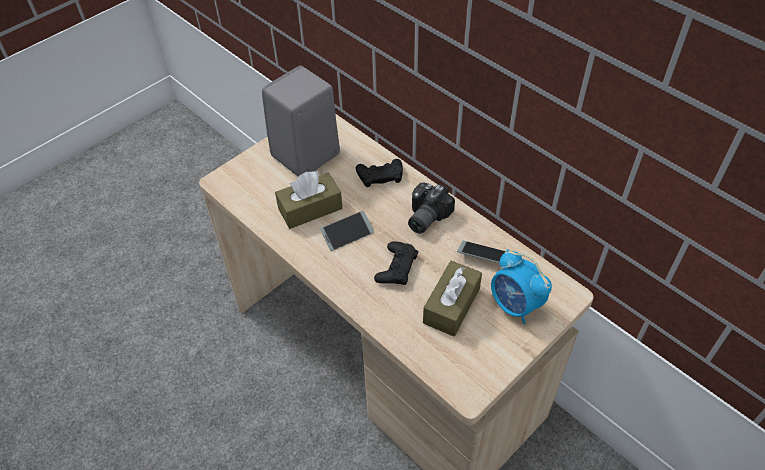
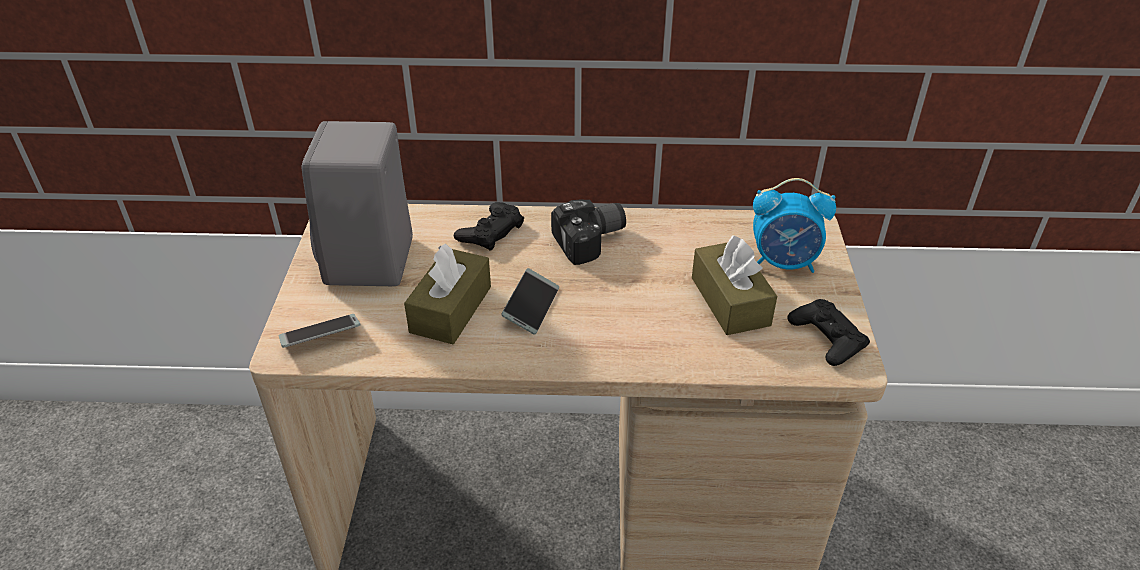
camera: 45 degrees left, 10 degrees down
(396, 267) = (629, 304): black game controller -> black game controller (827, 338)
(424, 216) = (592, 241): camera -> camera turned 105 degrees counterclockwise
(483, 256) = (697, 240): phone -> phone (320, 337)

